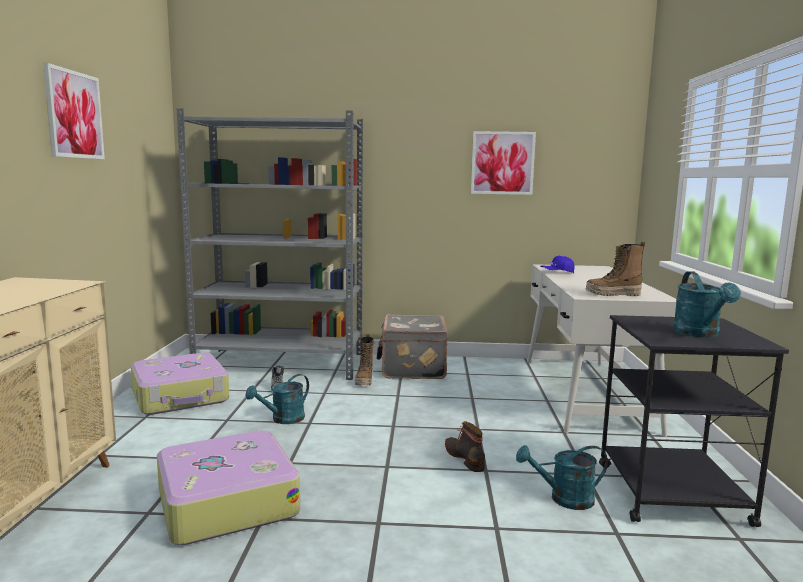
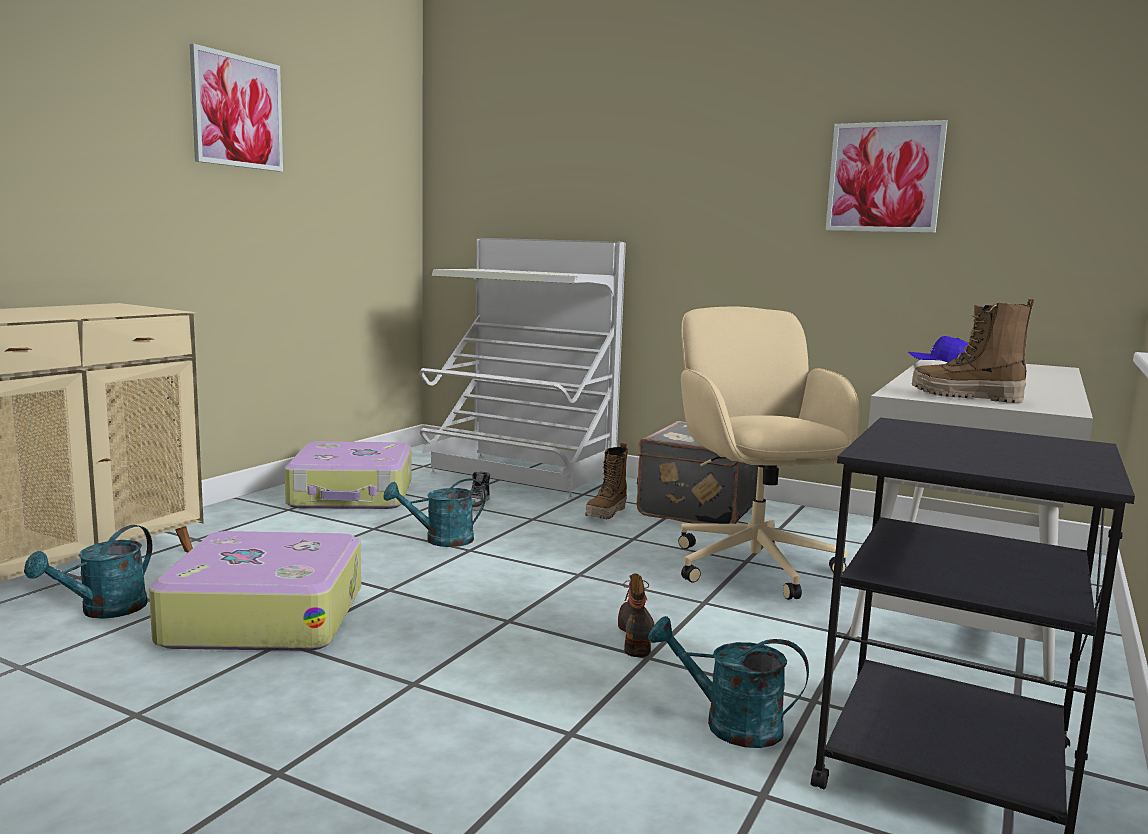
camera: 25 degrees right, 0 degrees up
(281, 364) = (517, 477): grey bookcase -> white shoe rack
(479, 400) = (753, 566): none -> beige office chair
(700, 334) = (989, 455): turquoise watering can -> turquoise watering can (104, 611)

